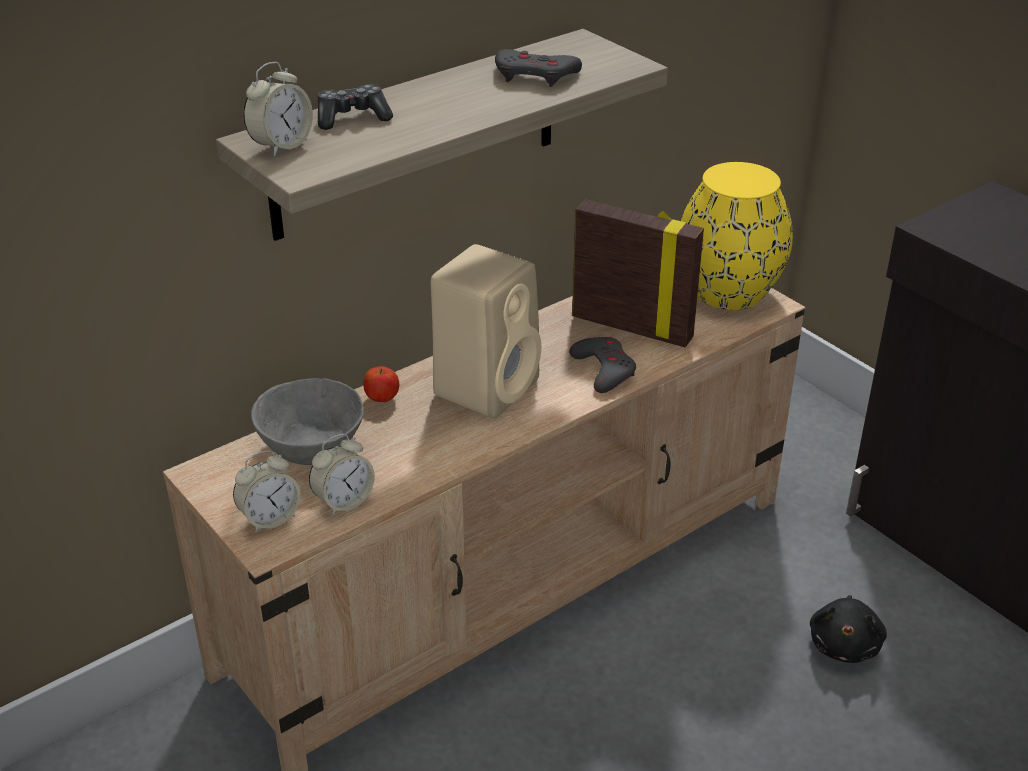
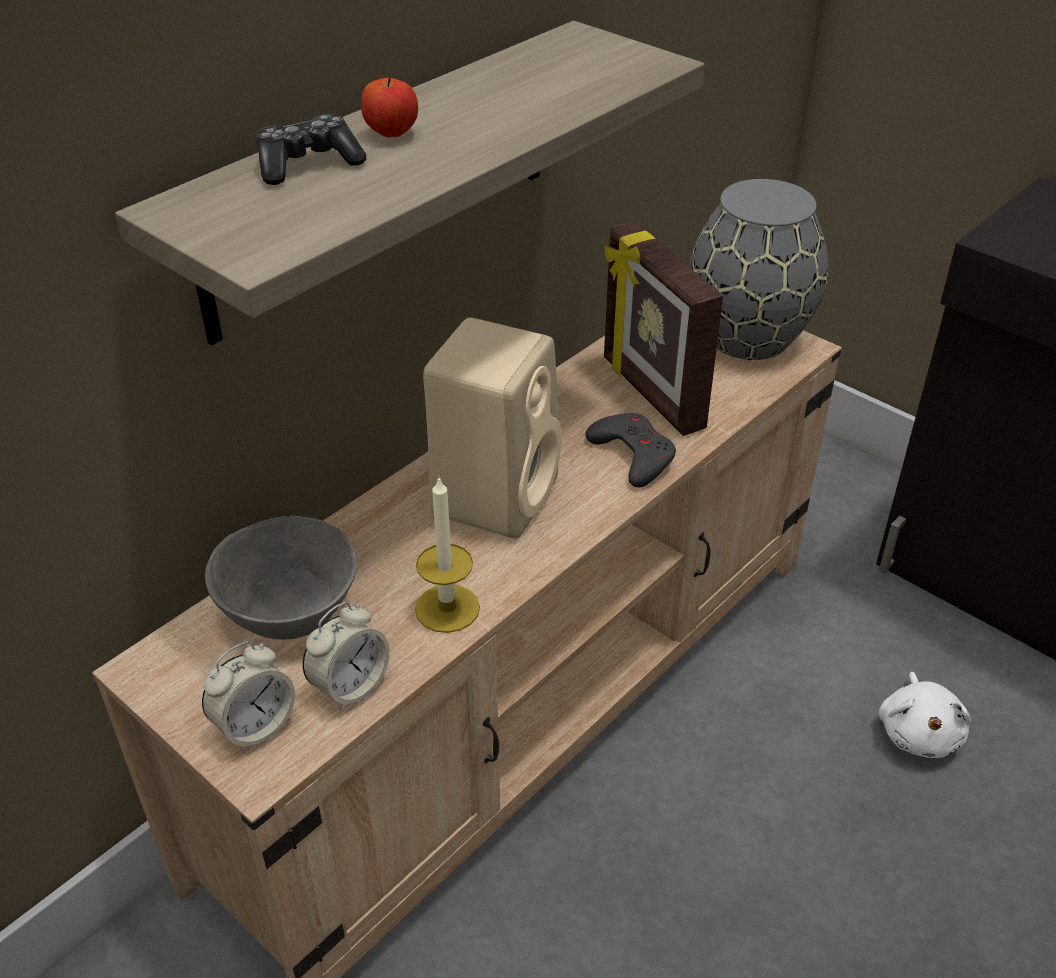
camera: 10 degrees left, 5 degrees up
(281, 145) = (216, 214): alarm clock -> none
(382, 399) = (366, 528): apple -> apple (391, 134)
(428, 459) = (447, 608): none -> candle
(535, 75) = (538, 85): grey game controller -> none
(632, 327) = (650, 394): picture frame -> picture frame turned 135 degrees counterclockwise
(728, 291) = (747, 335): yellow vase -> grey vase
(844, 644) = (919, 732): black plush toy -> white plush toy

